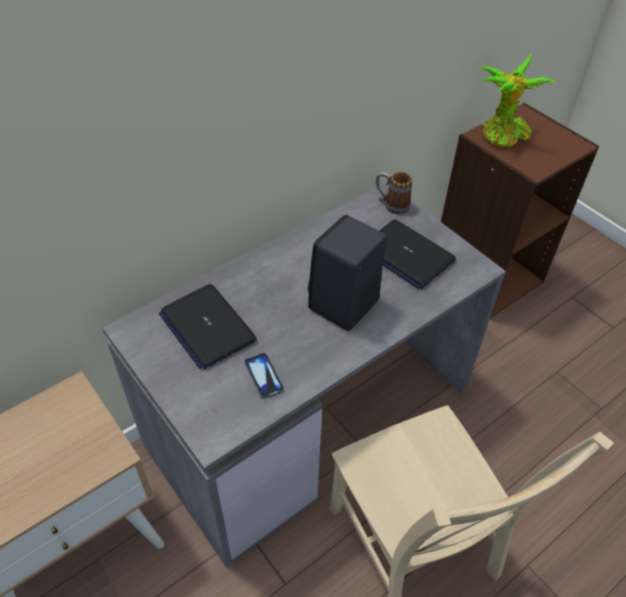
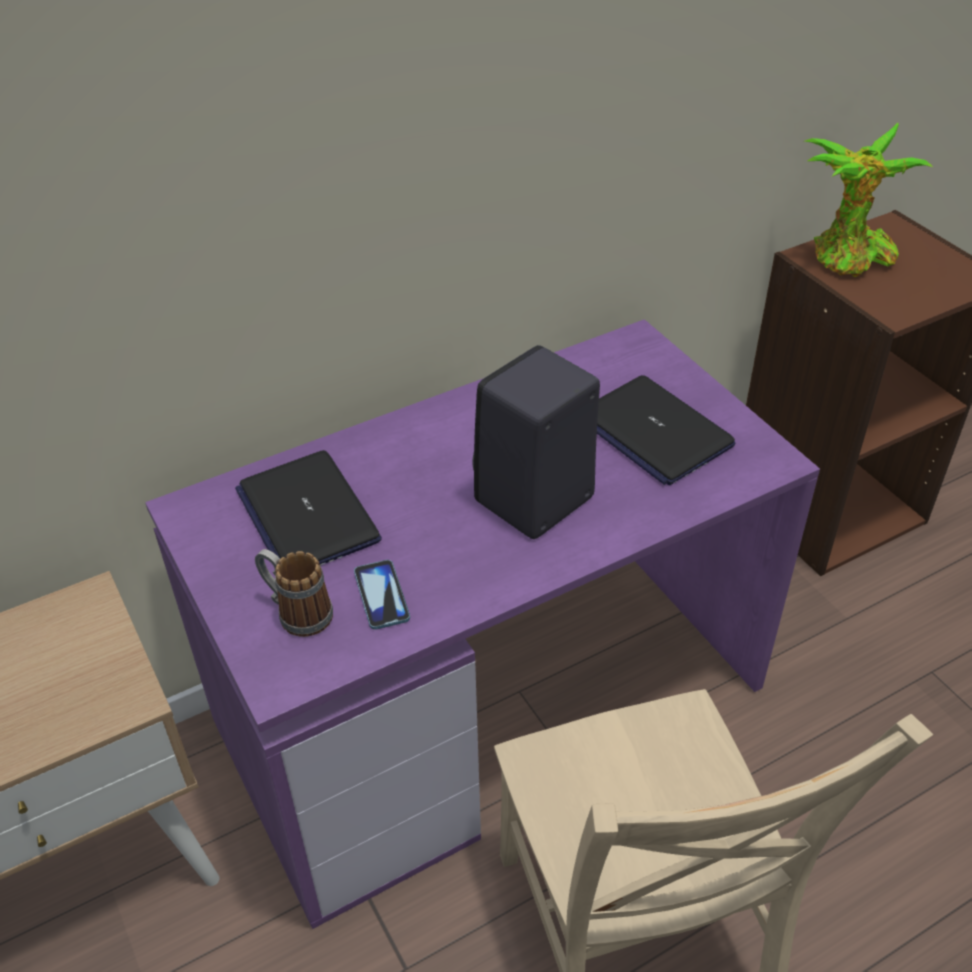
camera: 10 degrees right, 5 degrees down
(310, 414) = (491, 700): grey desk -> purple desk
(391, 204) = (644, 354): mug -> mug (296, 612)

